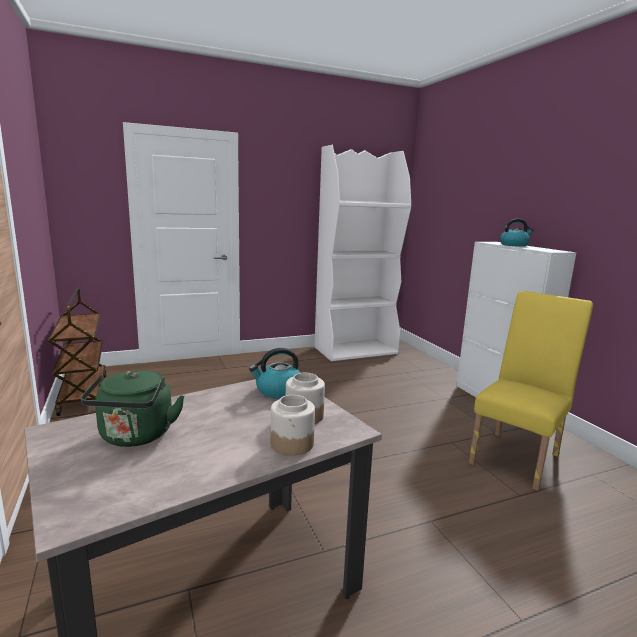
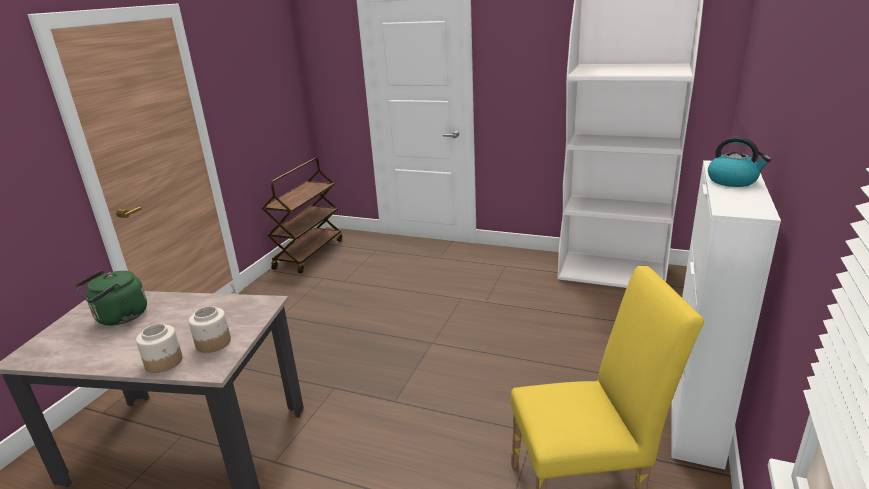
camera: 45 degrees right, 10 degrees up
(278, 391) = (245, 312): kettle -> none

